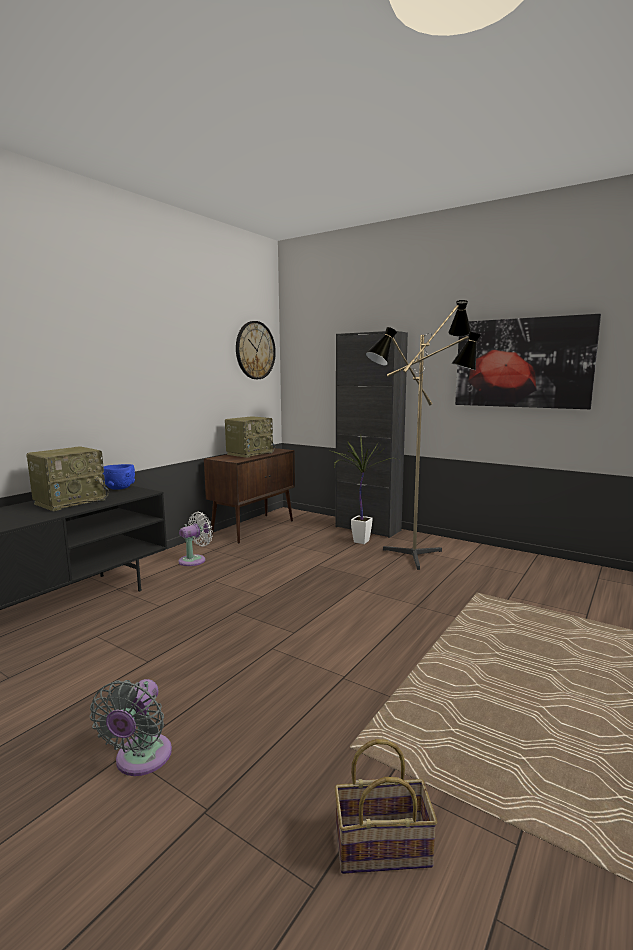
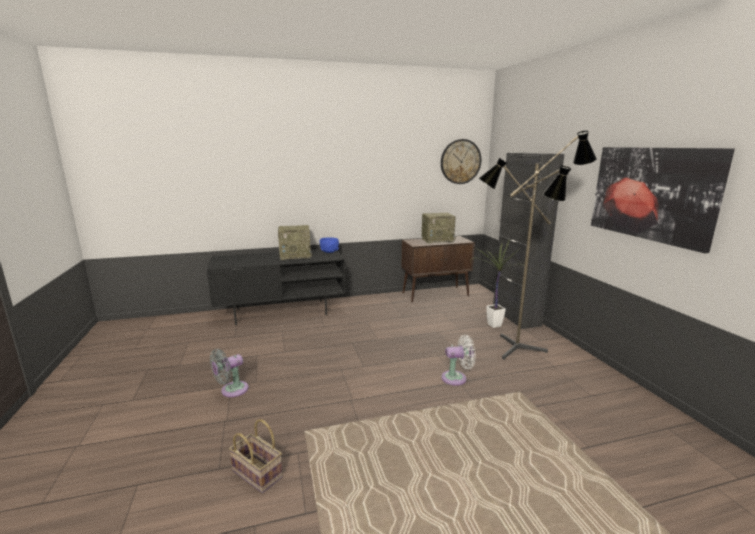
camera: 40 degrees right, 5 degrees up
(195, 560) = (373, 305): white fan -> white fan (456, 378)

